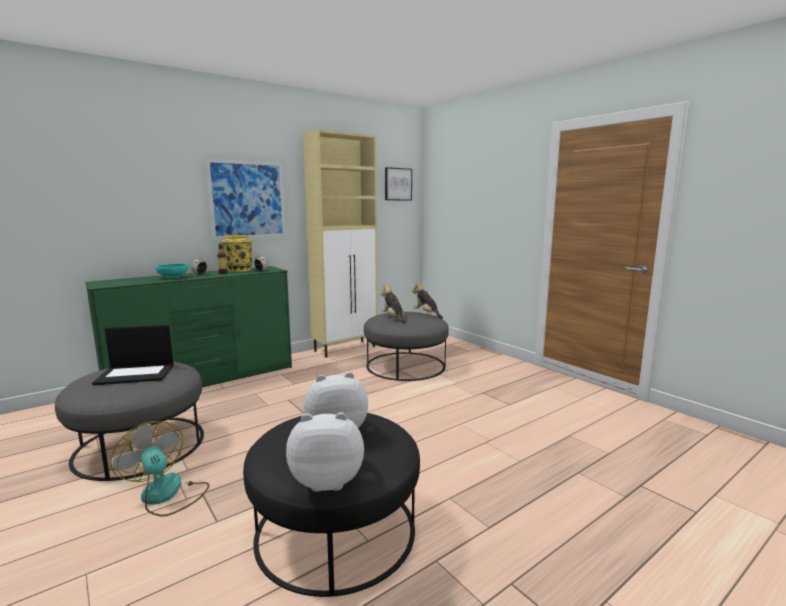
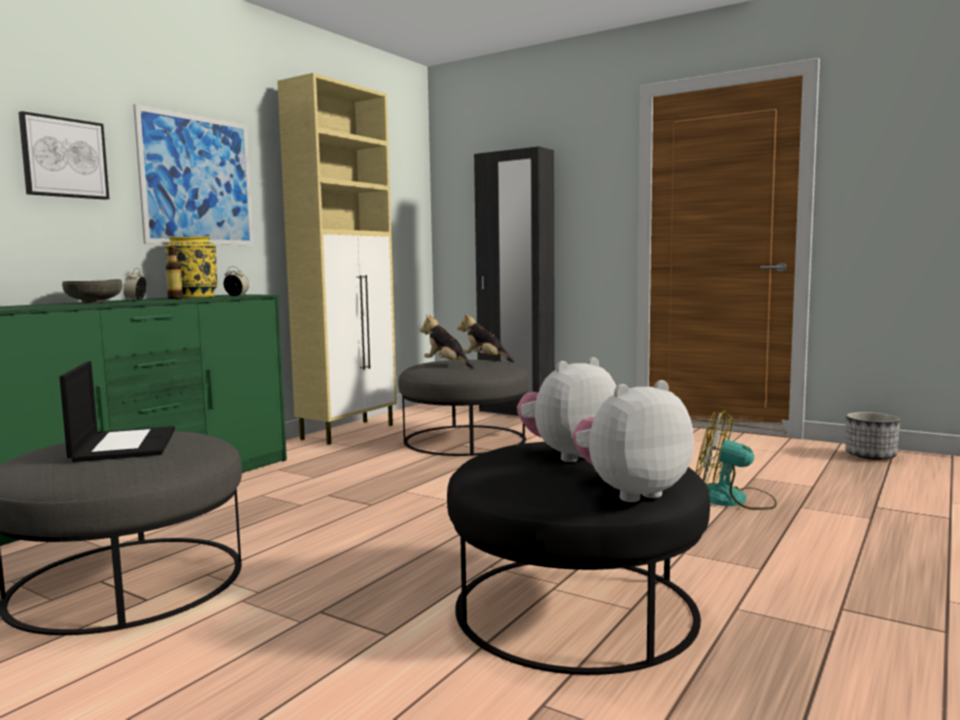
camera: 20 degrees left, 5 degrees down
(137, 374) = (124, 444): laptop -> laptop turned 75 degrees counterclockwise
(166, 495) = (260, 624): fan -> fan (733, 499)
(173, 277) = (94, 302): turquoise bowl -> grey bowl
(397, 184) = (400, 176): picture -> picture (64, 158)
(460, 345) = (515, 412): none -> black wardrobe
(689, 430) = (870, 456): none -> planter

